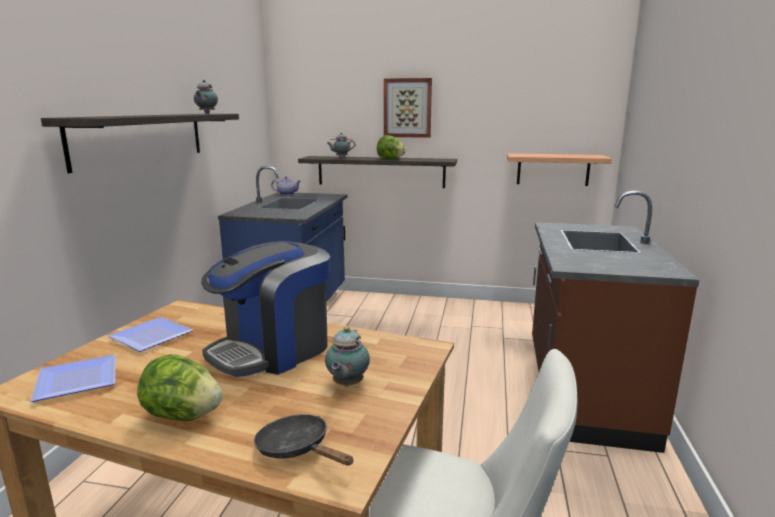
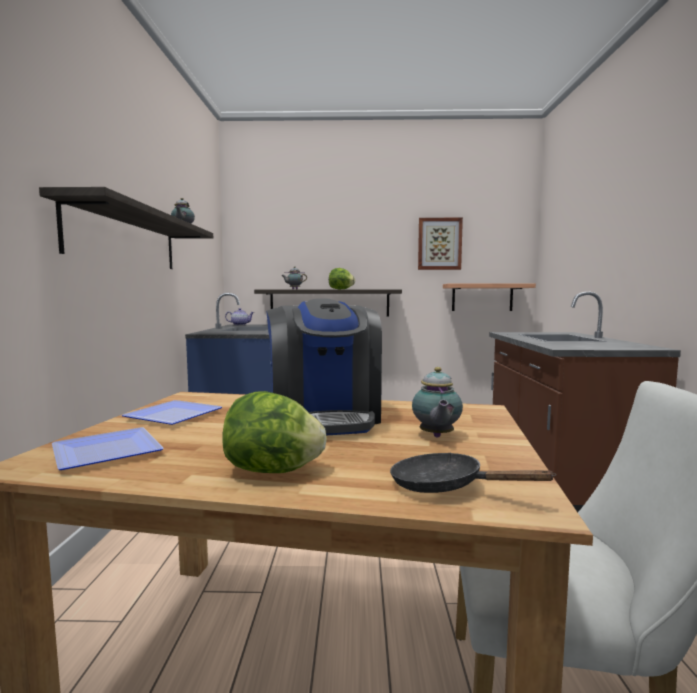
camera: 10 degrees left, 10 degrees down
(273, 350) = (325, 418): coffee machine -> coffee machine turned 45 degrees counterclockwise
(407, 108) = (354, 245): picture -> picture (439, 244)

